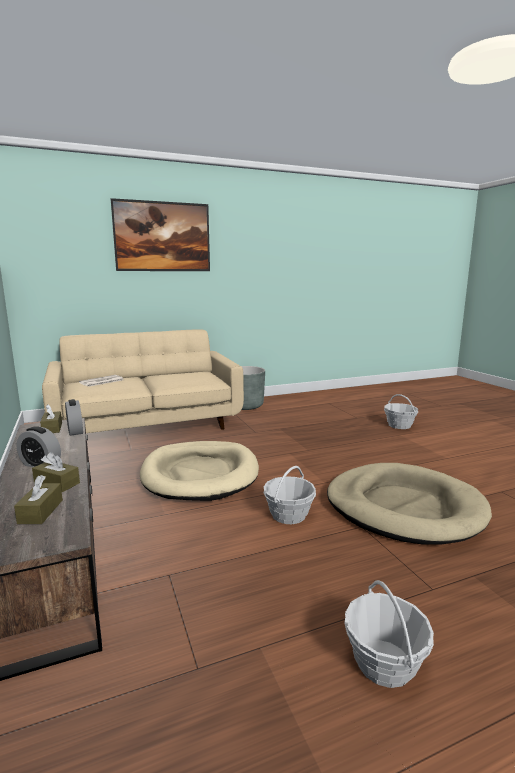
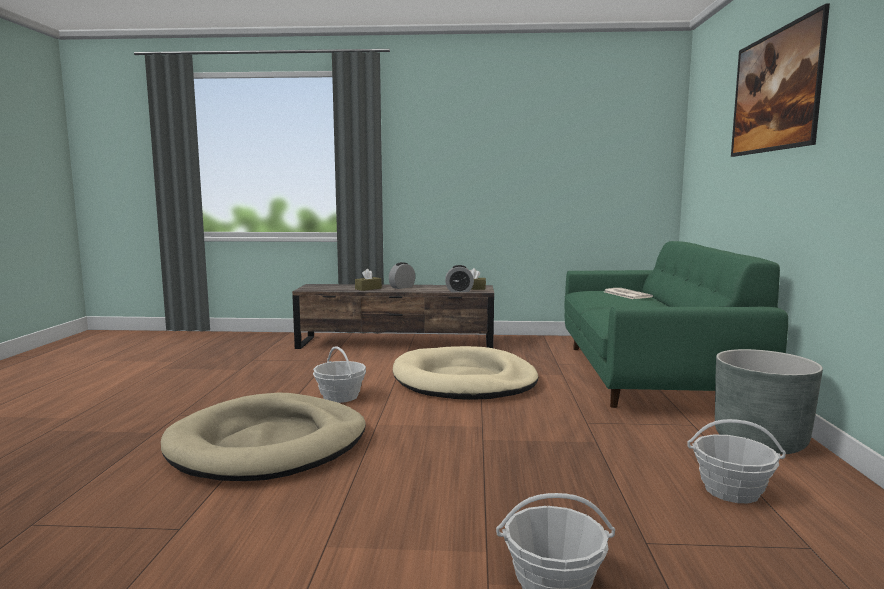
camera: 115 degrees right, 5 degrees down
(40, 511) = (339, 287): brown tissue box -> none
(148, 424) = (648, 374): beige sofa -> green sofa
(384, 662) = (177, 387): basket -> basket (731, 490)

